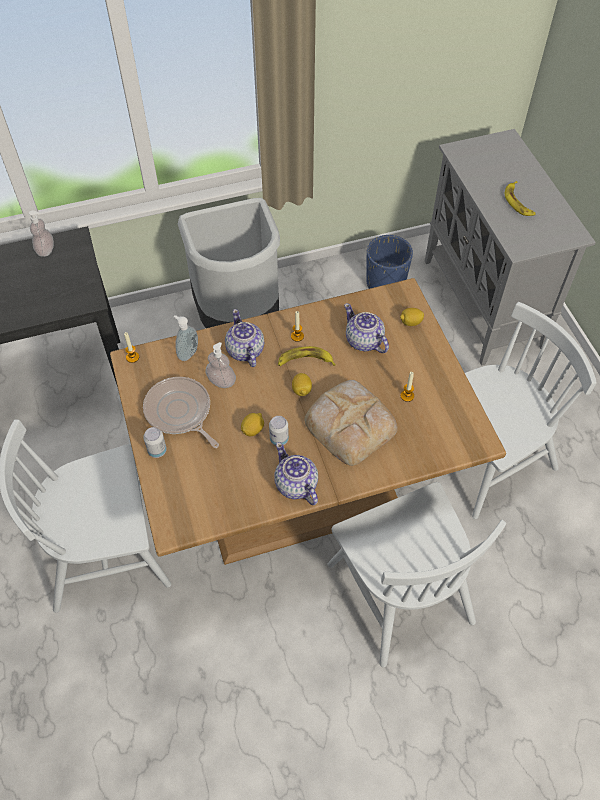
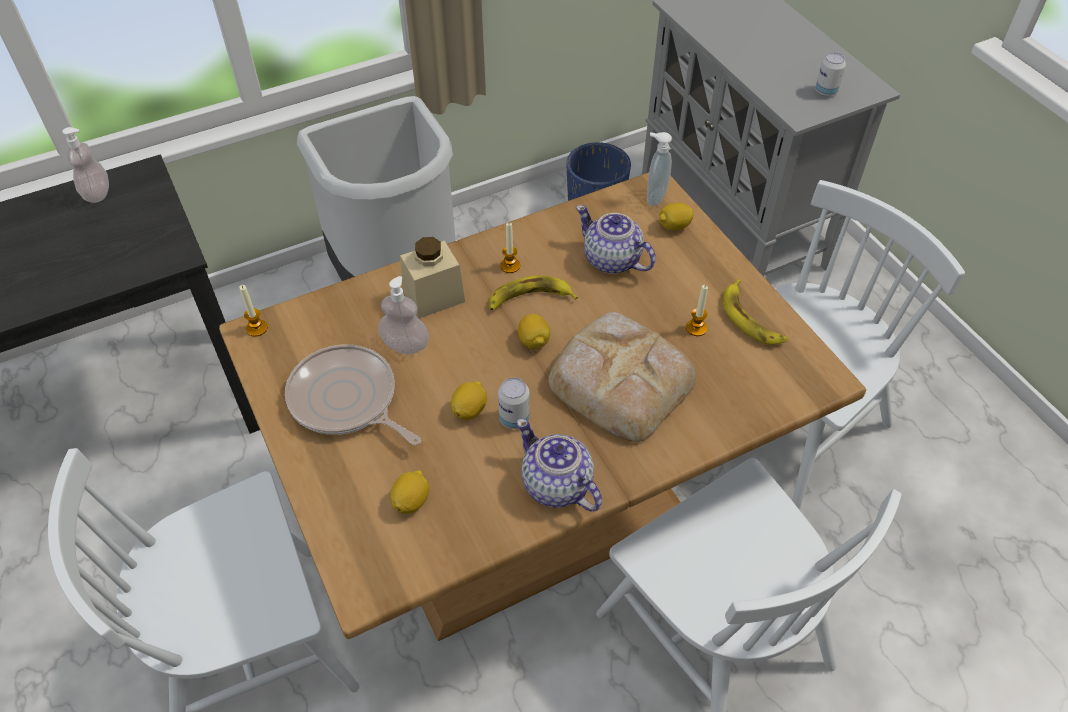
camera: 10 degrees left, 5 degrees down
(157, 451) = (319, 465): can -> can (825, 91)
(187, 353) = (344, 311): soap dispenser -> soap dispenser (654, 197)
(208, 481) = (411, 501): none -> lemon
(245, 351) = (434, 297): teapot -> beige jar
(518, 202) = (781, 57): banana -> banana (751, 319)

